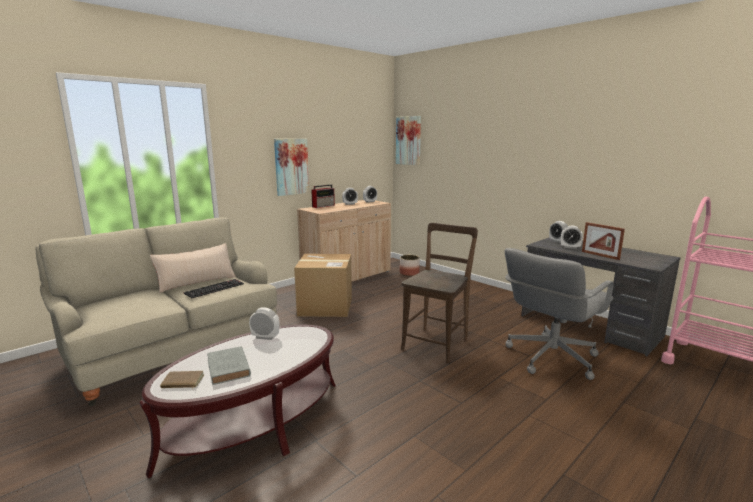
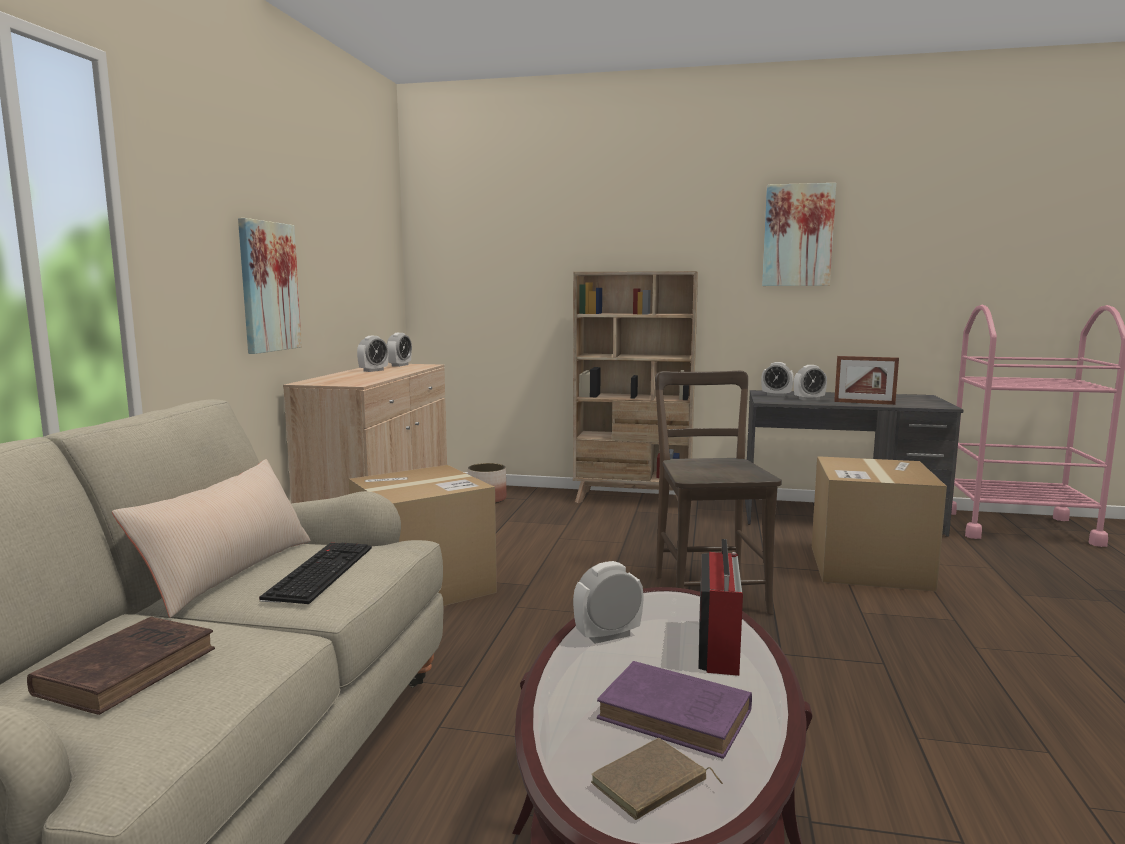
camera: 35 degrees left, 5 degrees down
(122, 304) = (131, 669): none -> brown book
(228, 369) = (678, 716): grey book -> purple book
(324, 206) = (329, 376): radio -> radio (719, 646)
(408, 140) = (443, 246): picture -> picture (798, 235)
(480, 288) = (633, 500): none -> beige bookcase
(550, 357) = (869, 567): grey office chair -> cardboard box

